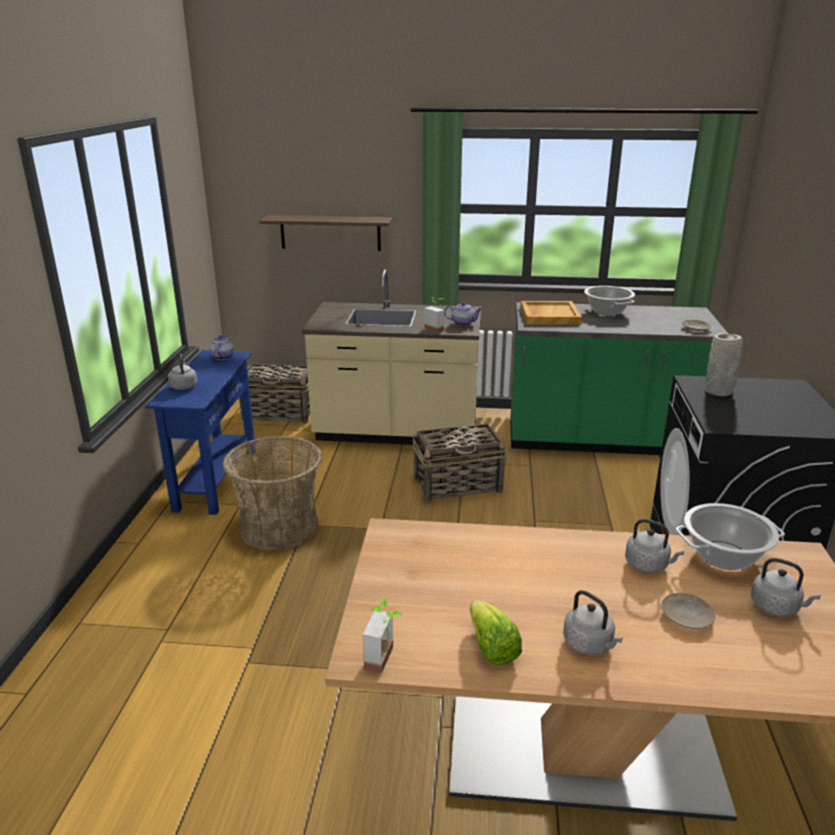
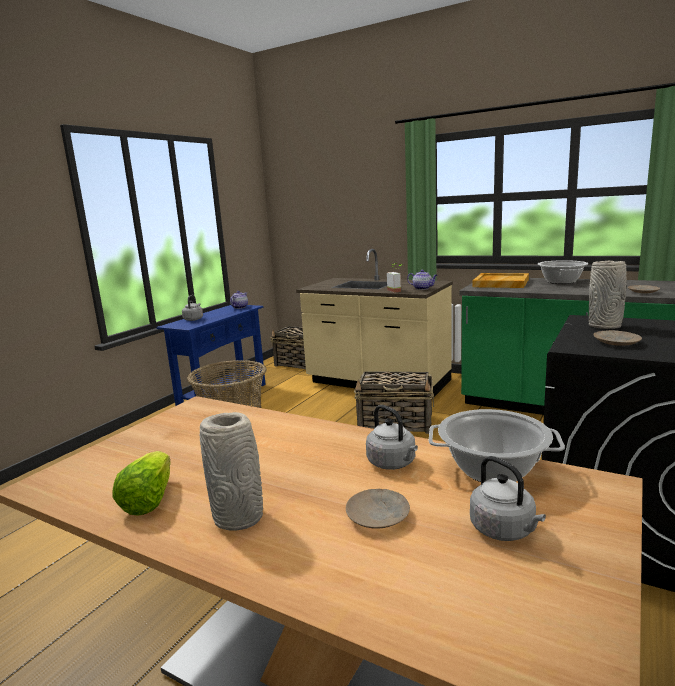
camera: 25 degrees right, 10 degrees down
(330, 232) = (344, 226): shelf -> none
(386, 659) = (56, 489): potted plant -> none
(590, 644) = (240, 518): grey kettle -> grey vase
(746, 415) = (616, 342): none -> beige plate

